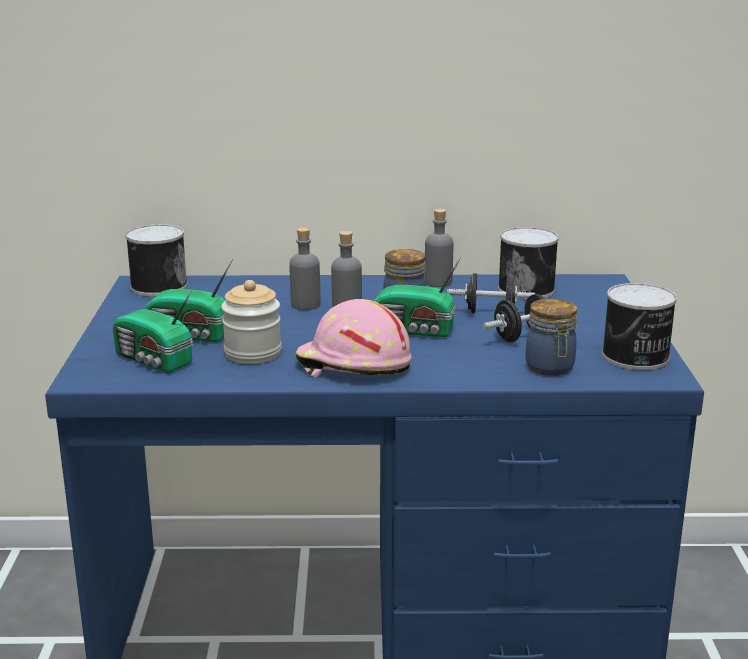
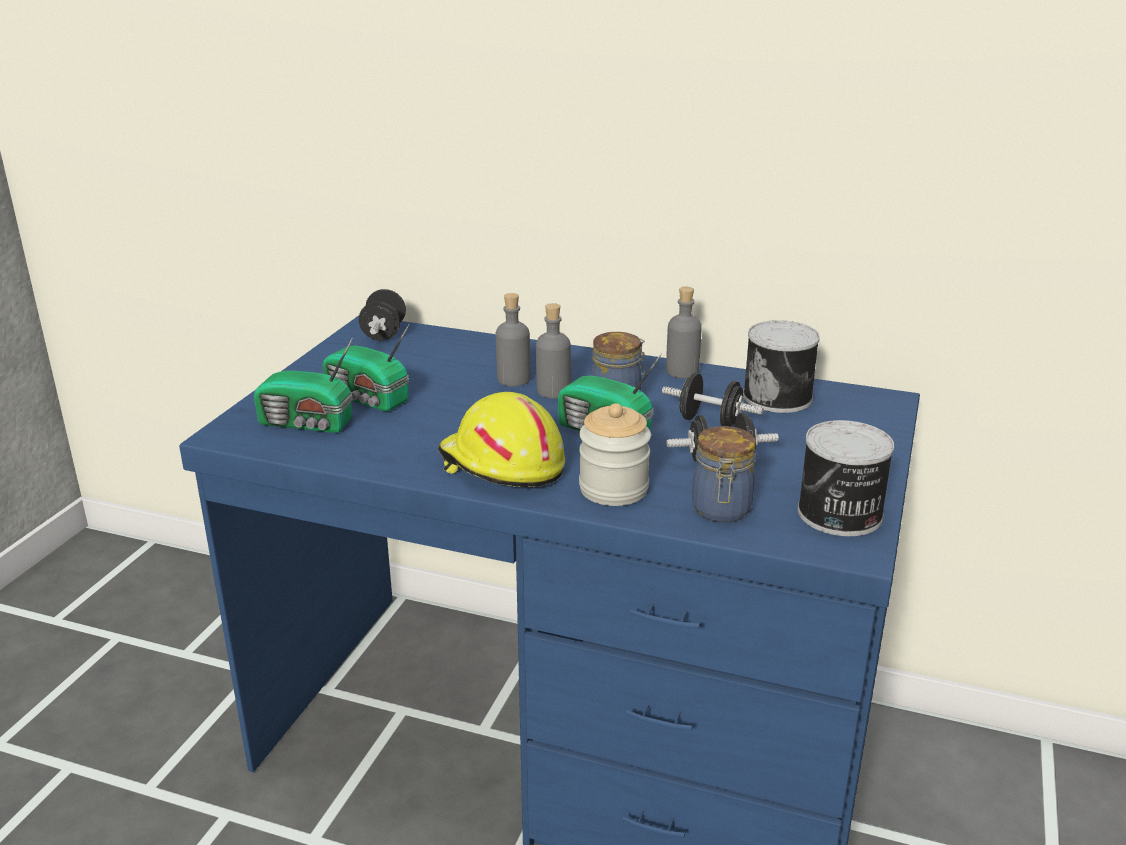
camera: 20 degrees right, 5 degrees up
(154, 360) = (307, 423): radio -> radio turned 45 degrees counterclockwise
(157, 286) = (384, 333): can -> black dumbbell
(253, 353) = (410, 432): jar -> jar (613, 489)
(353, 365) = (501, 466): pink hard hat -> yellow hard hat

